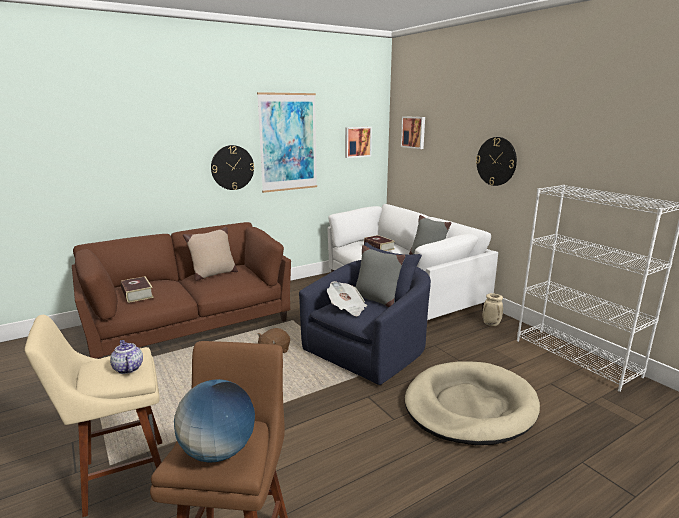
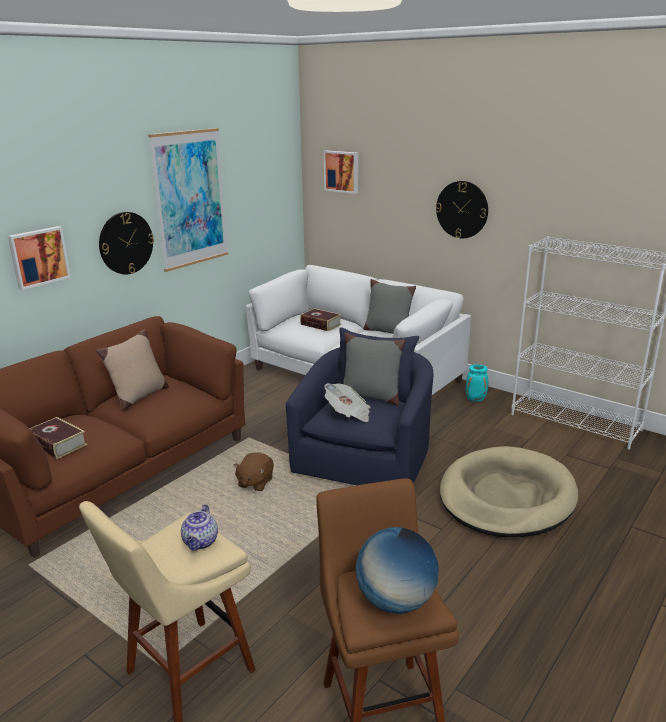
camera: 20 degrees left, 5 degrees up
(127, 368) = (200, 542): teapot -> teapot turned 120 degrees counterclockwise
(357, 142) = (268, 187): picture -> picture (38, 257)
(491, 324) = (476, 399): beige vase -> turquoise vase

